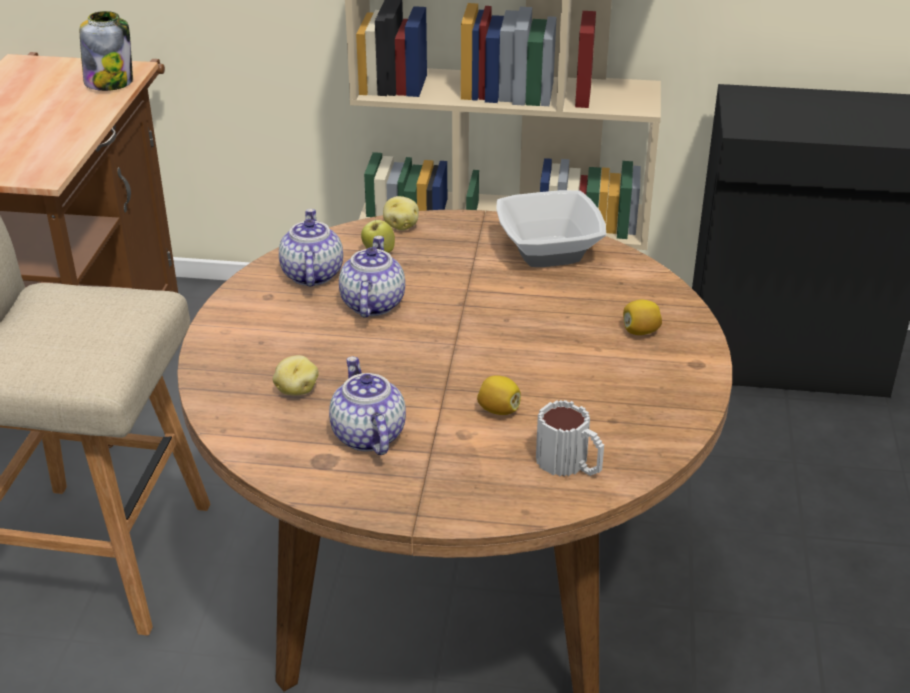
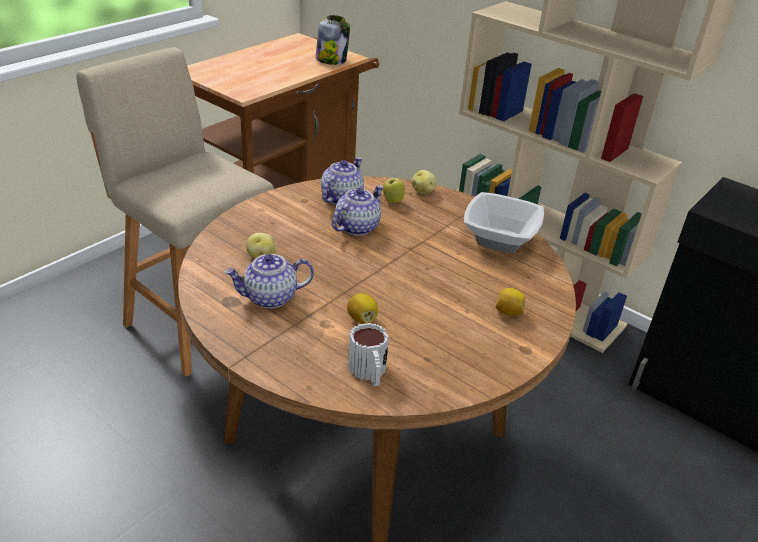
camera: 30 degrees right, 0 degrees up
(367, 435) = (270, 298): teapot -> teapot turned 120 degrees counterclockwise

